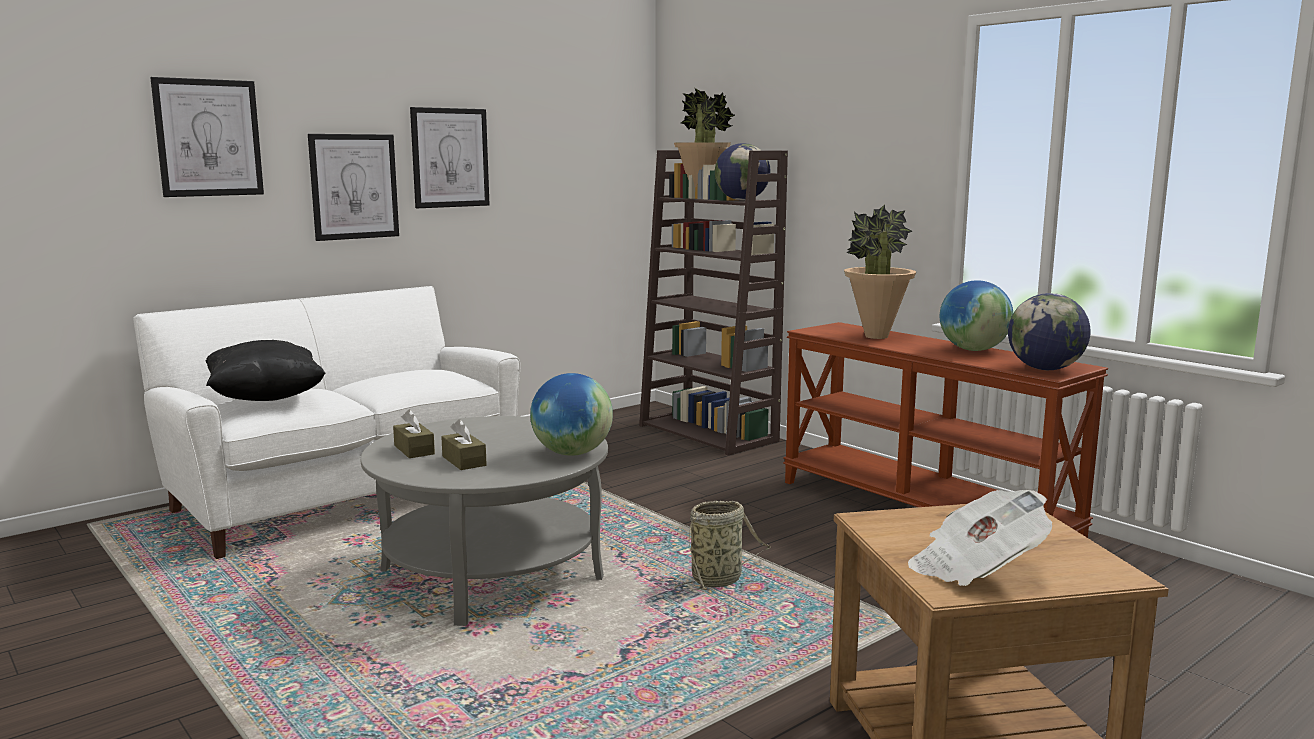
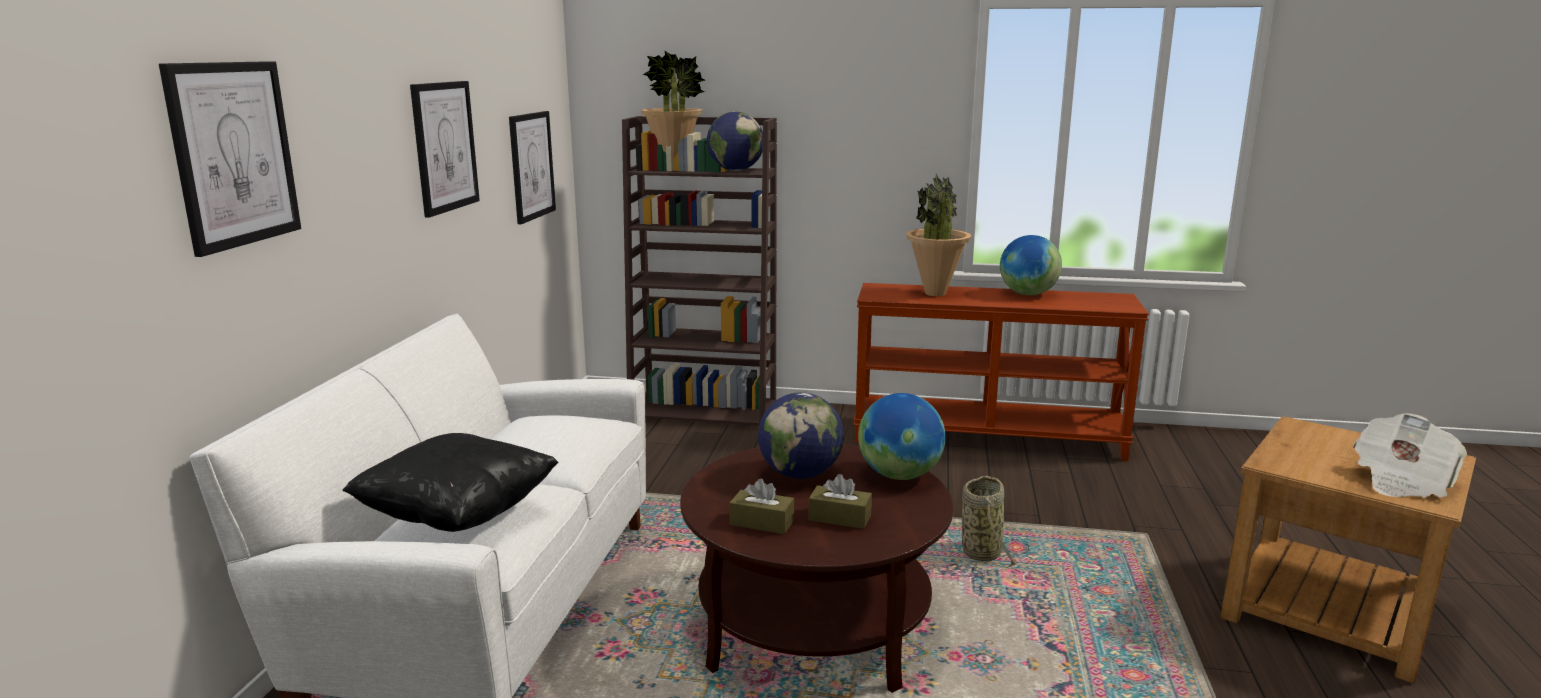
camera: 40 degrees left, 5 degrees up
(354, 186) = (374, 200): picture -> picture (531, 166)
(492, 574) = (813, 626): grey coffee table -> brown coffee table
(1045, 369) = (1113, 303): globe -> globe (800, 474)

